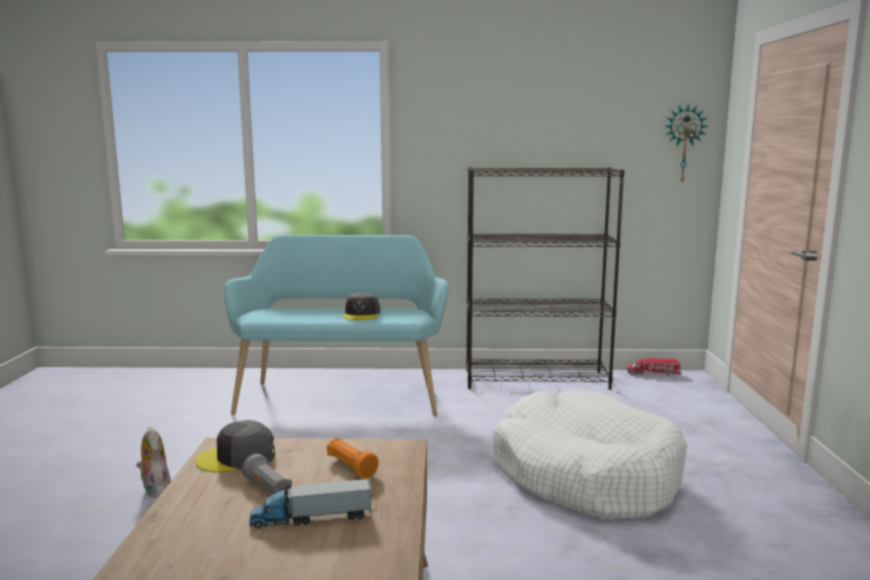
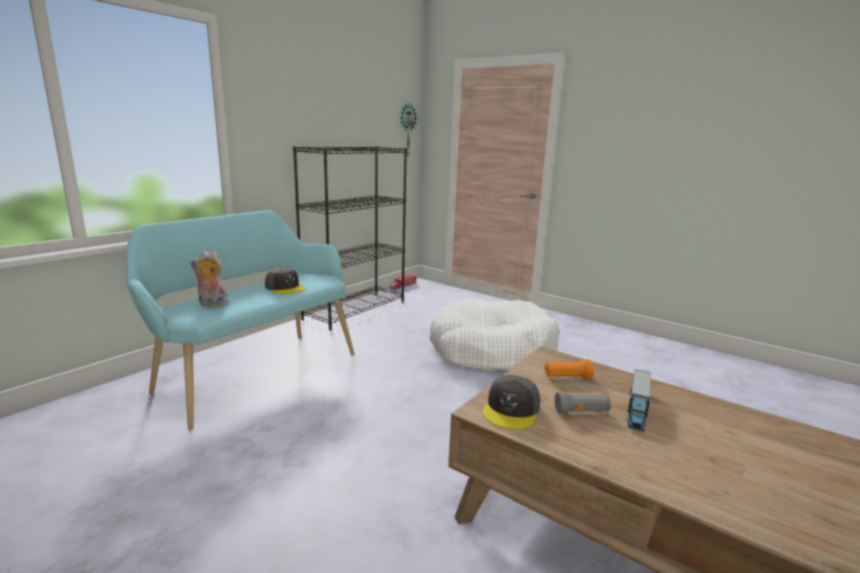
camera: 55 degrees left, 5 degrees up
(154, 490) = (283, 521): plush toy -> plush toy (212, 305)

